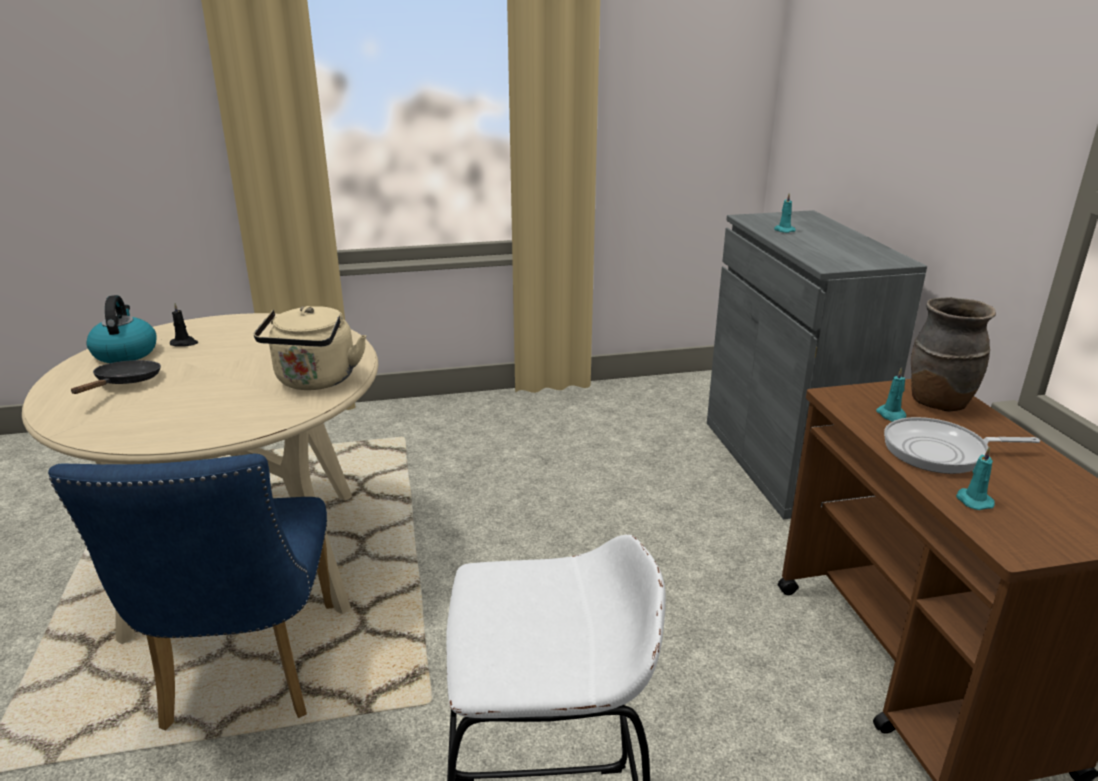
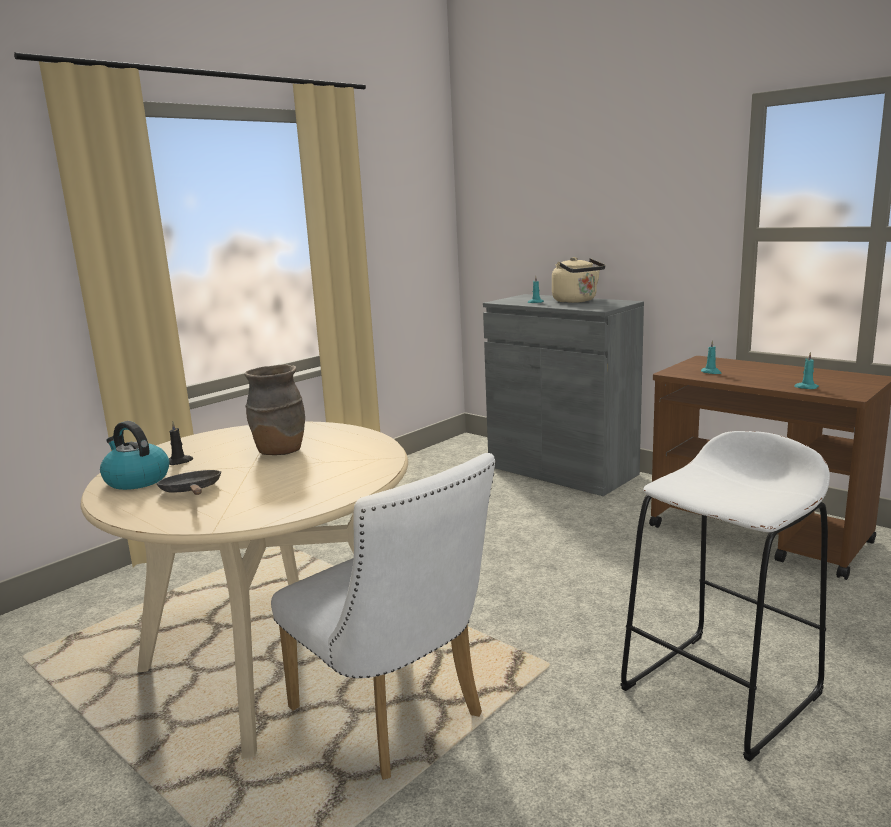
camera: 35 degrees left, 10 degrees down
(246, 674) = (395, 718): blue chair -> white chair
(315, 381) = (356, 447): beige kettle -> beige kettle (576, 301)
(937, 403) = (718, 364): brown vase -> brown vase (279, 451)
(940, 452) = (758, 377): frying pan -> none

